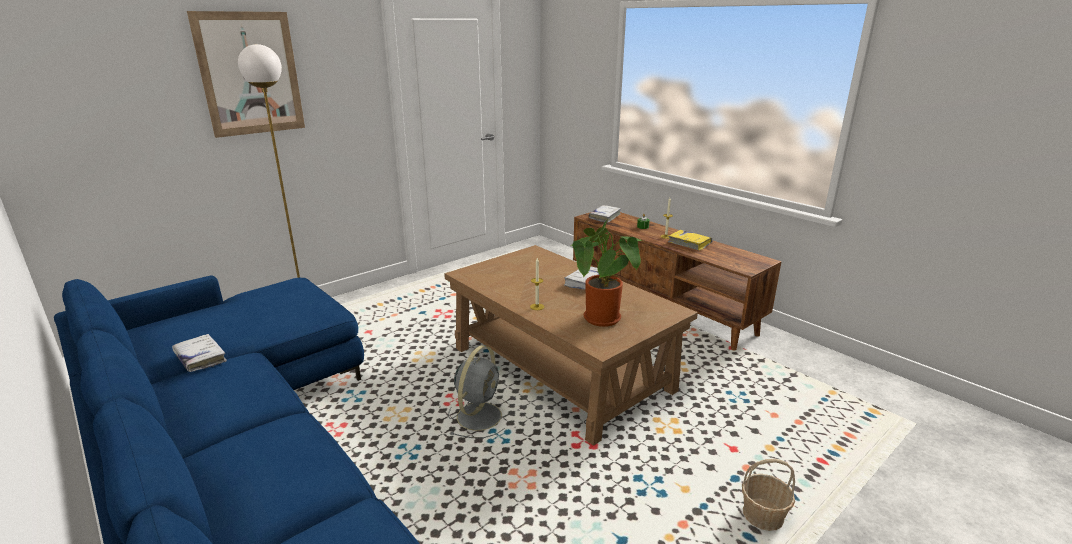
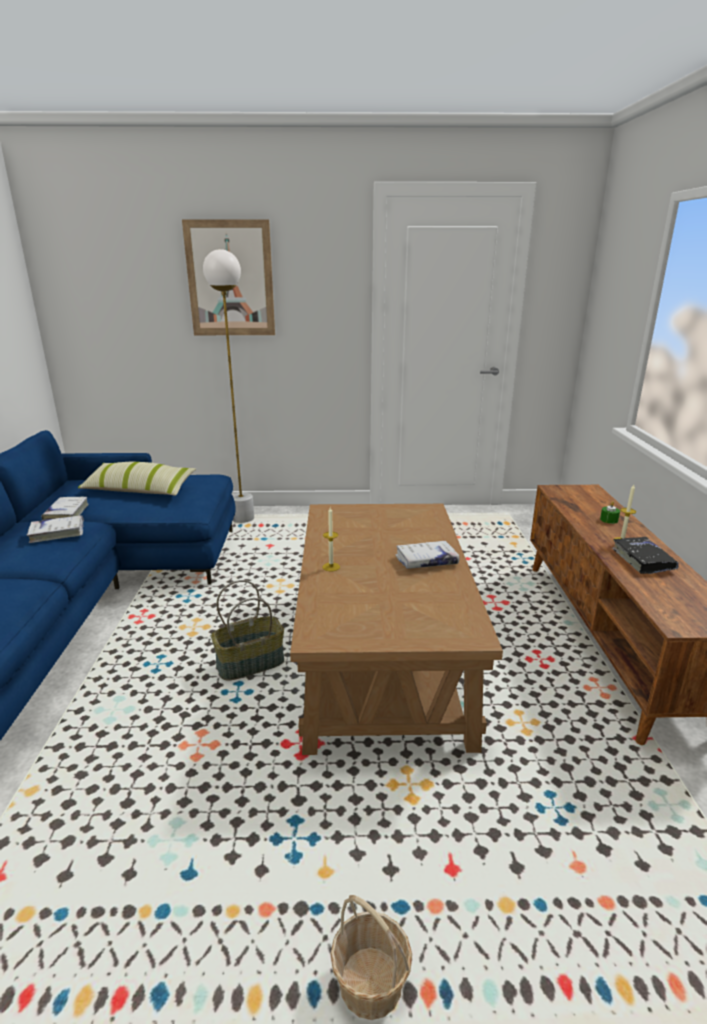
camera: 40 degrees right, 0 degrees up
(243, 313) = (139, 490): none -> pillow
(480, 415) = (250, 663): grey fan -> basket
(604, 217) = (576, 494): white book -> white book (57, 533)
(604, 321) = (370, 610): potted plant -> none
(689, 243) = (642, 560): yellow book -> black book

